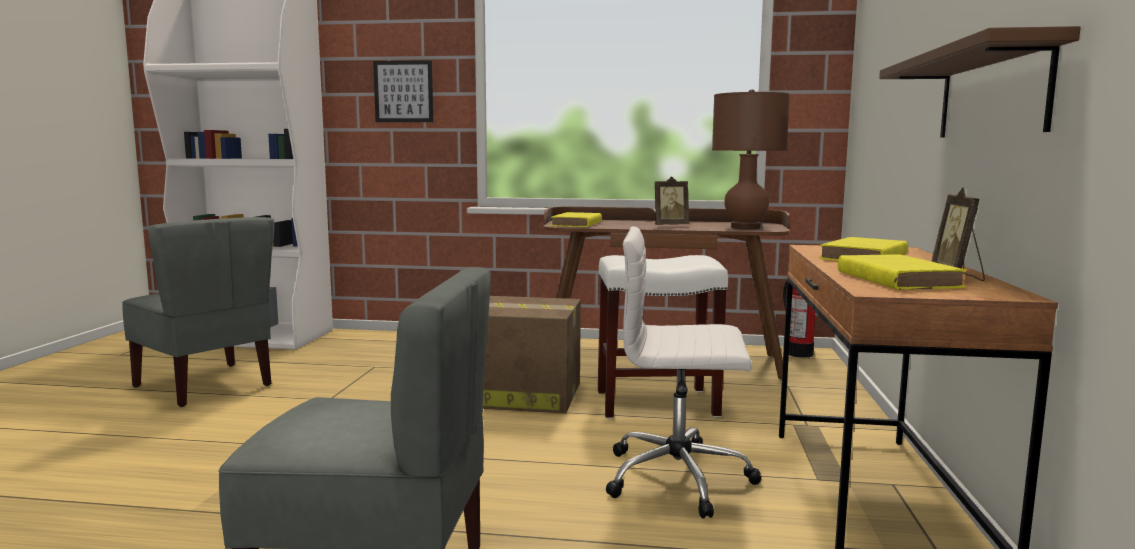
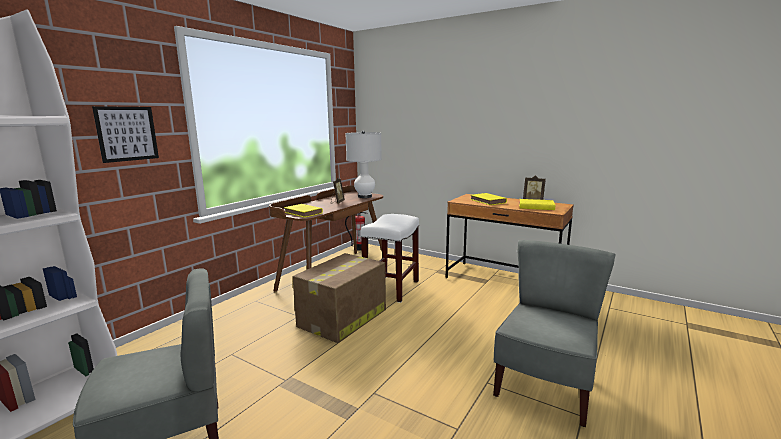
camera: 65 degrees left, 5 degrees up
(680, 478) = (473, 304): white office chair -> none
(745, 228) = (364, 196): brown table lamp -> white table lamp
(991, 94) = (514, 143): brown shelf -> none

